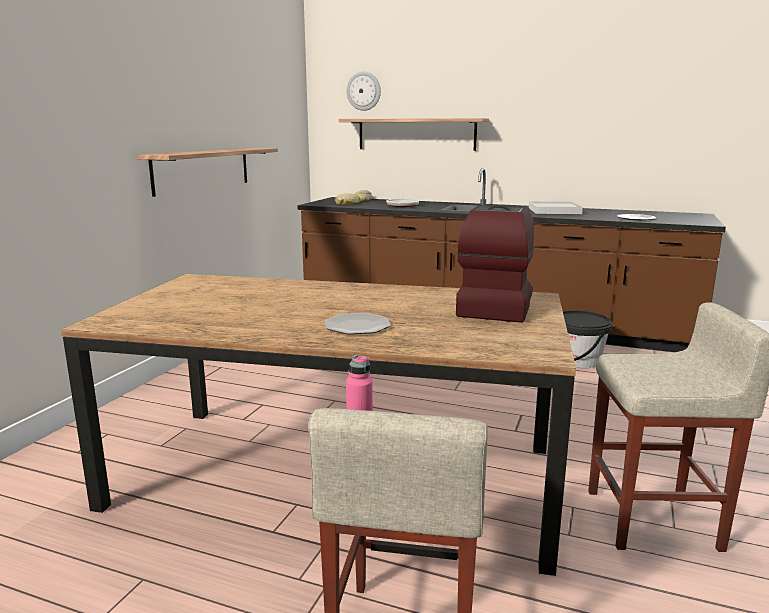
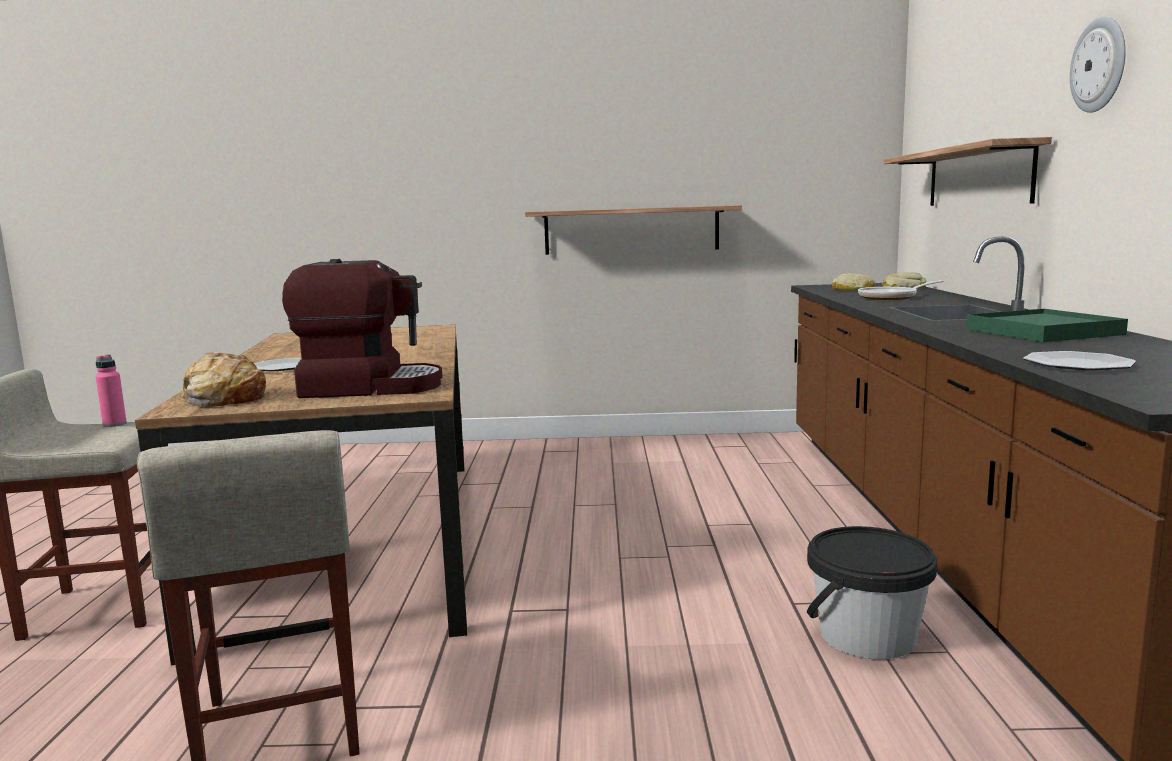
camera: 70 degrees right, 5 degrees down
(364, 91) = (940, 110): wall clock -> wall clock (1099, 65)
(505, 342) = (224, 398): none -> bread
(554, 211) = (1042, 332): white tray -> green tray

